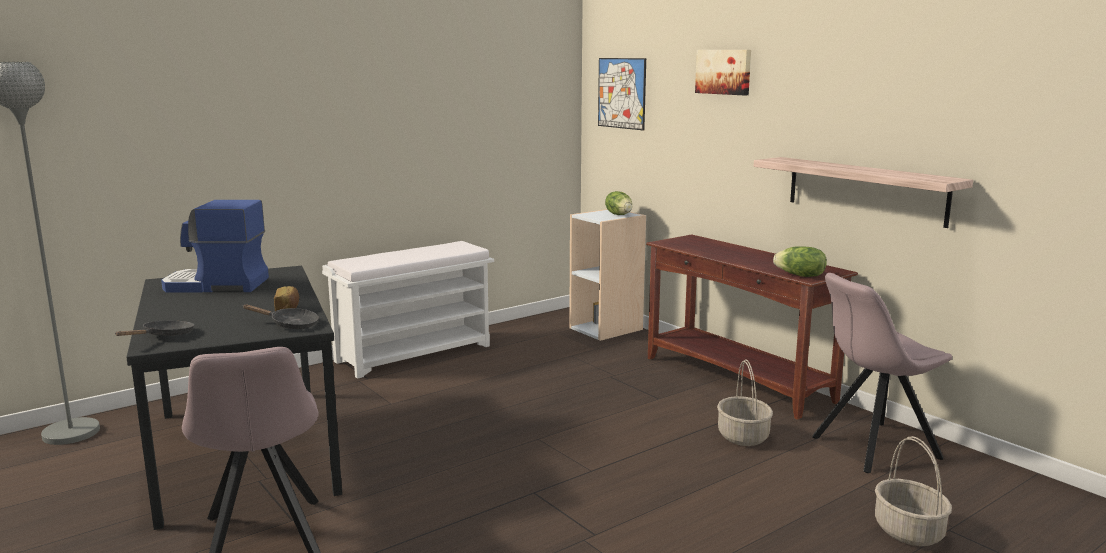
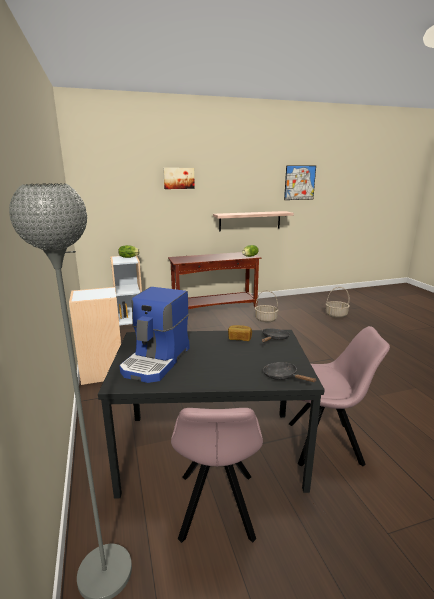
camera: 70 degrees left, 5 degrees up
(415, 353) = (102, 372): white bench -> bookcase
(621, 93) = (106, 192): picture -> picture (299, 182)
(873, 447) = (283, 305): pink chair -> pink chair (216, 506)

